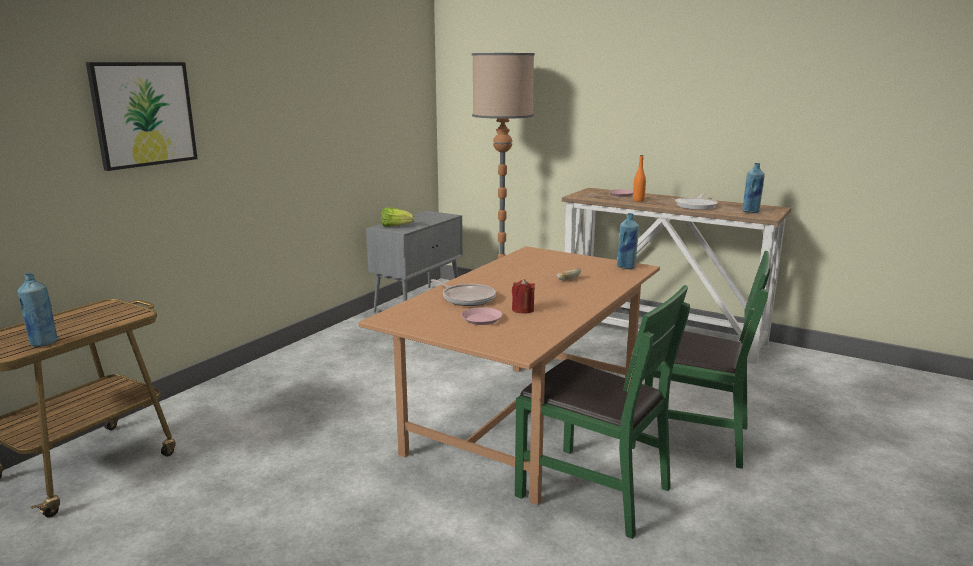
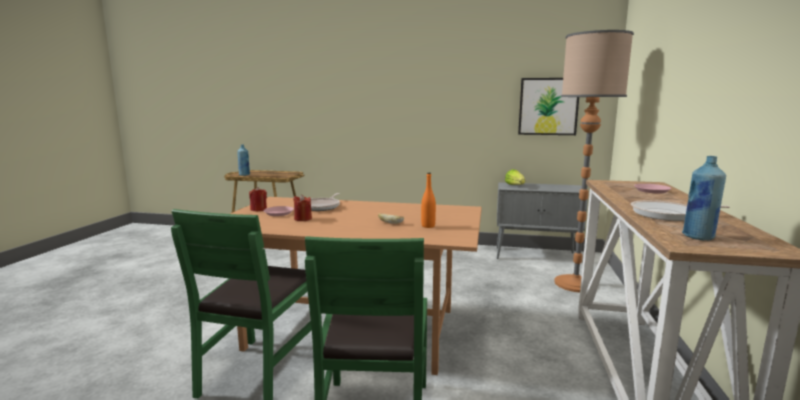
camera: 70 degrees right, 5 degrees down
(144, 114) = (340, 86): picture -> picture (548, 106)
(448, 329) = (258, 209): none -> red candle
(626, 267) = (454, 236): blue bottle -> none
(638, 200) = (635, 196): orange bottle -> orange bottle (428, 226)

